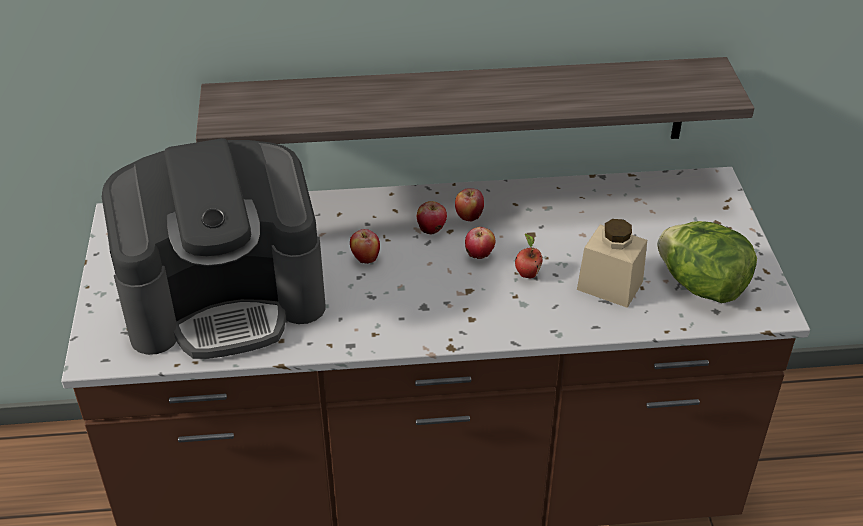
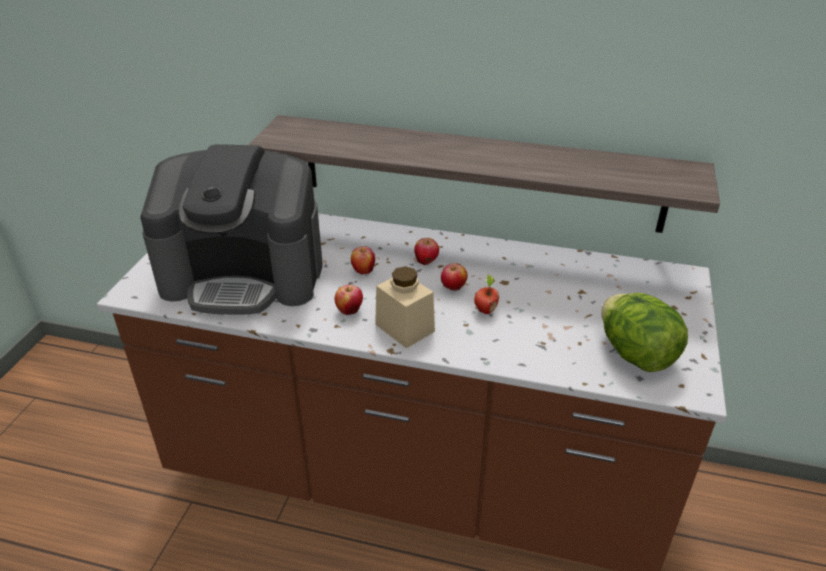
camera: 20 degrees right, 5 degrees down
(469, 216) = (461, 259): apple -> apple (349, 311)
(610, 285) = (551, 335): beige jar -> beige jar (405, 328)

